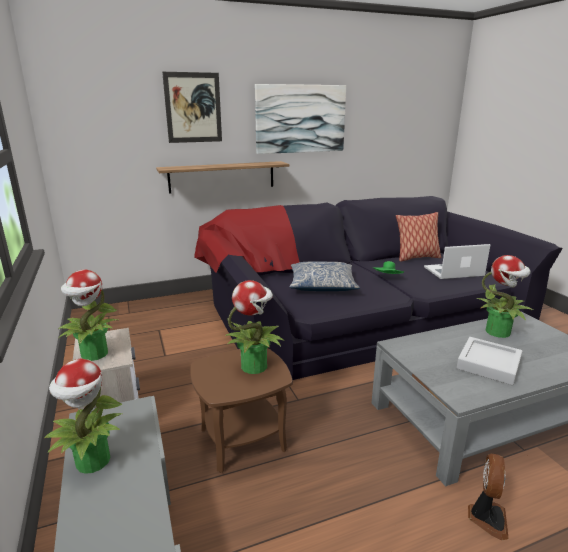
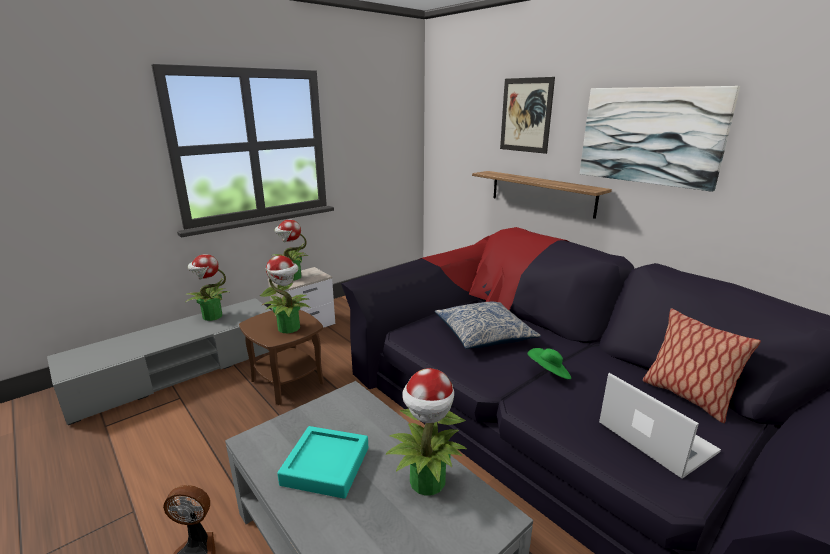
camera: 70 degrees right, 0 degrees up
(488, 364) = (326, 466): grey tray -> turquoise tray

